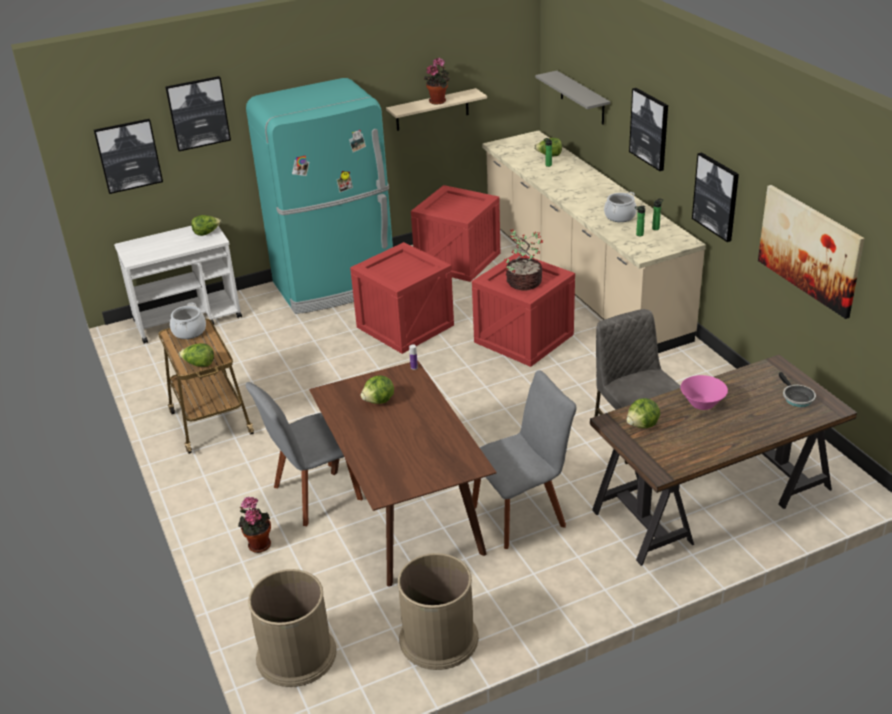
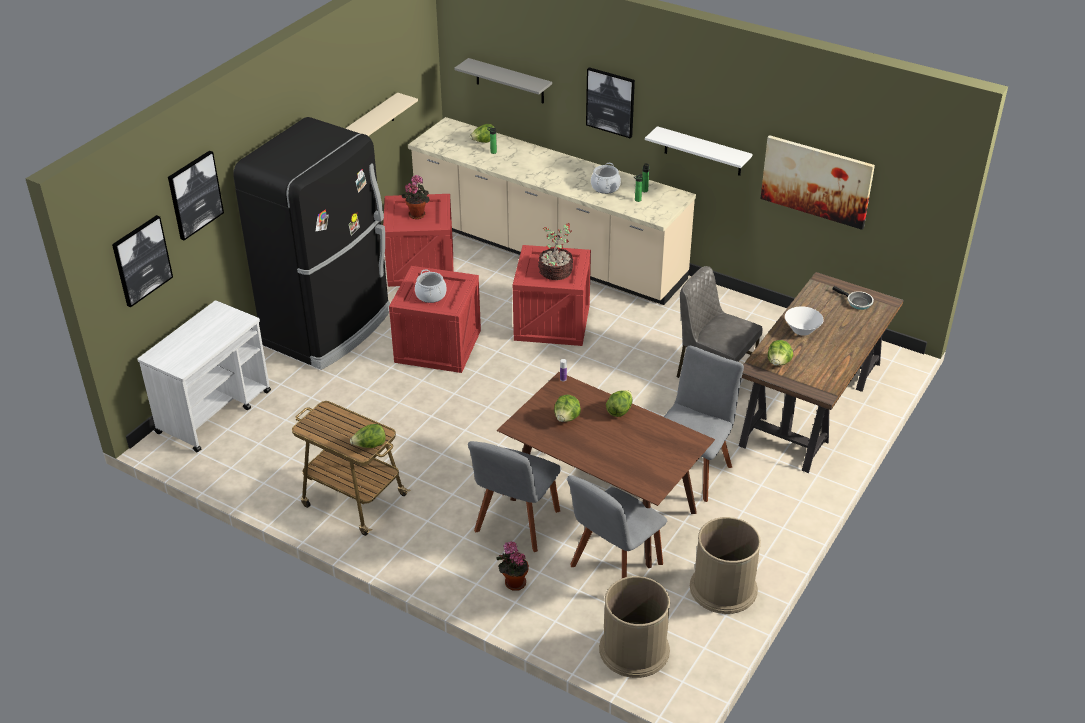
camera: 35 degrees left, 5 degrees up
(189, 331) = (322, 419): cooking pot -> cooking pot (431, 295)
(207, 233) = (225, 316): lettuce -> lettuce (619, 410)
(336, 285) = (330, 328): turquoise fridge -> black fridge
(356, 571) = (614, 568): none -> grey chair
(439, 101) = (379, 115): potted plant -> potted plant (417, 214)
(702, 404) = (802, 330): pink bowl -> white bowl
(716, 196) = (703, 151): picture -> white shelf

